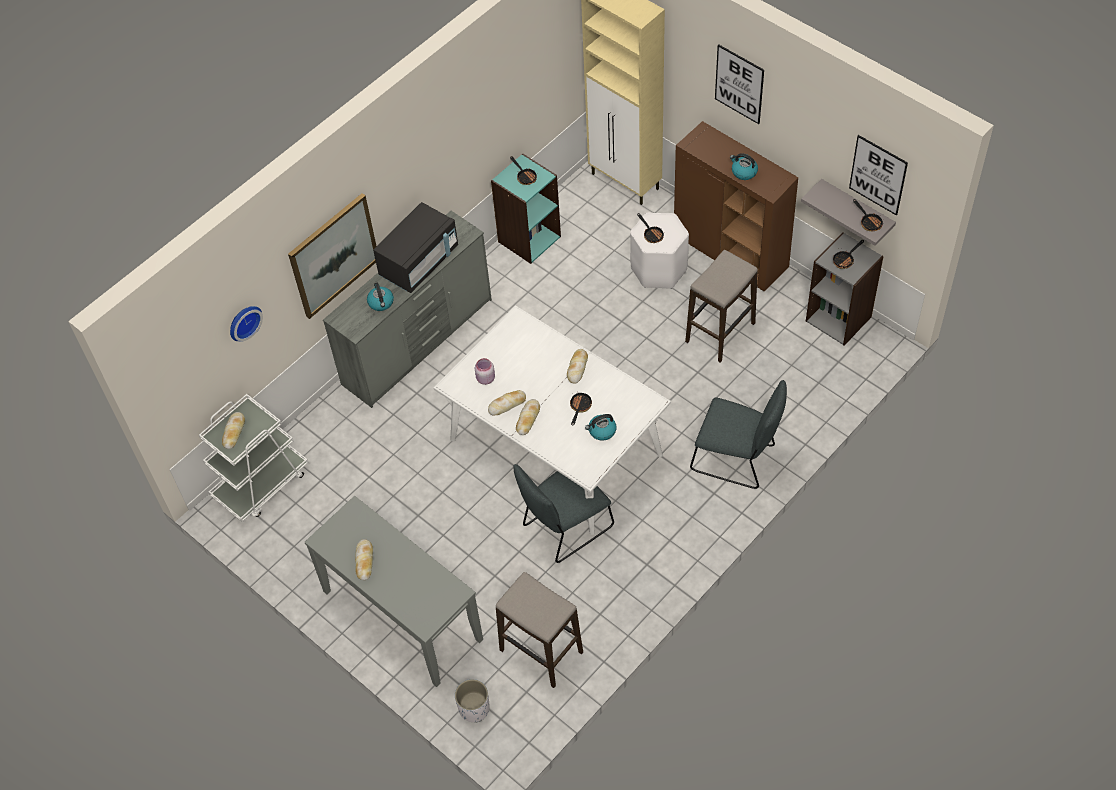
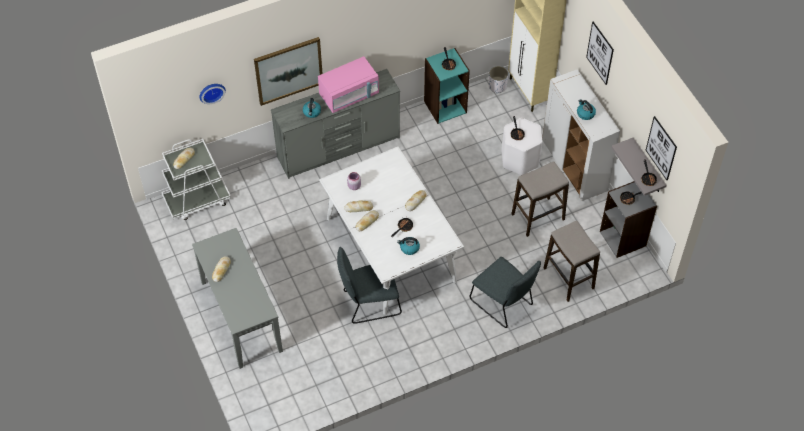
camera: 20 degrees right, 0 degrees up
(419, 262) = (349, 95): black microwave -> pink microwave
(474, 708) = (255, 391): white planter -> white planter (497, 86)
(541, 651) = (314, 374): stool -> stool (568, 278)
(731, 252) = (575, 166): brown cabinet -> white cabinet

